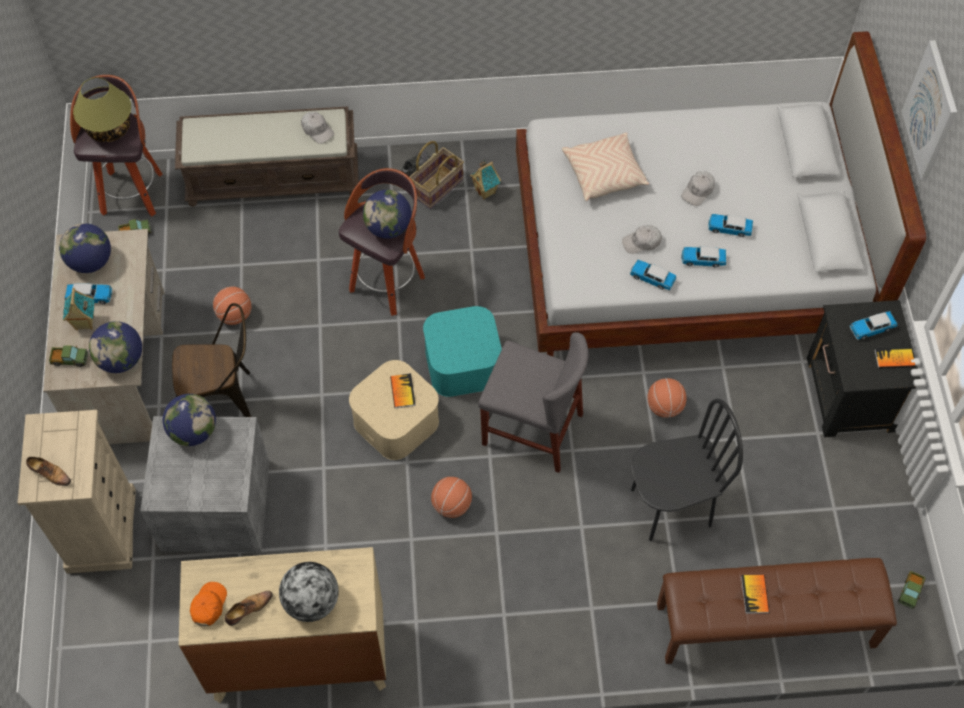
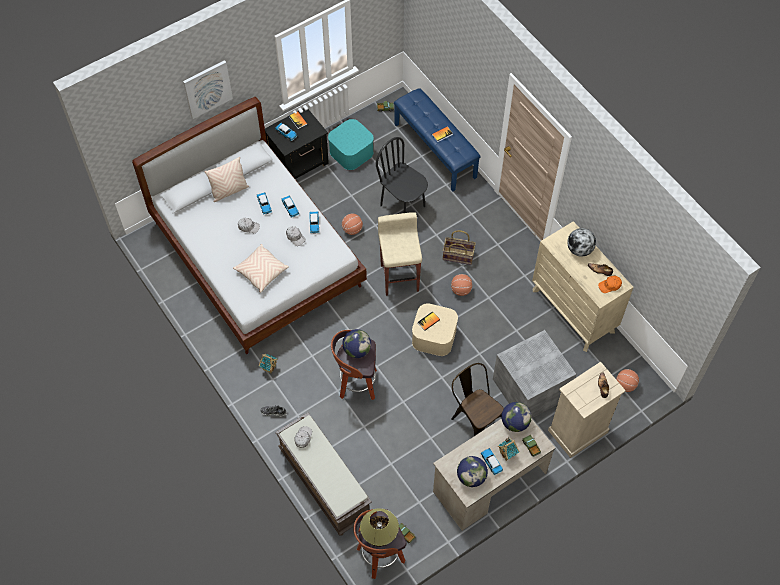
camera: 120 degrees left, 0 degrees up
(193, 431) = (523, 376): globe -> none
(234, 315) = (423, 447): basketball -> basketball (625, 385)
(437, 188) = (280, 393): basket -> basket (458, 255)
(462, 363) = (383, 324): turquoise storage box -> turquoise storage box (351, 152)
(532, 429) = (400, 277): grey chair -> beige stool
(765, 626) = (435, 150): brown bench -> blue bench
(785, 196) = (229, 191): none -> beige pillow

